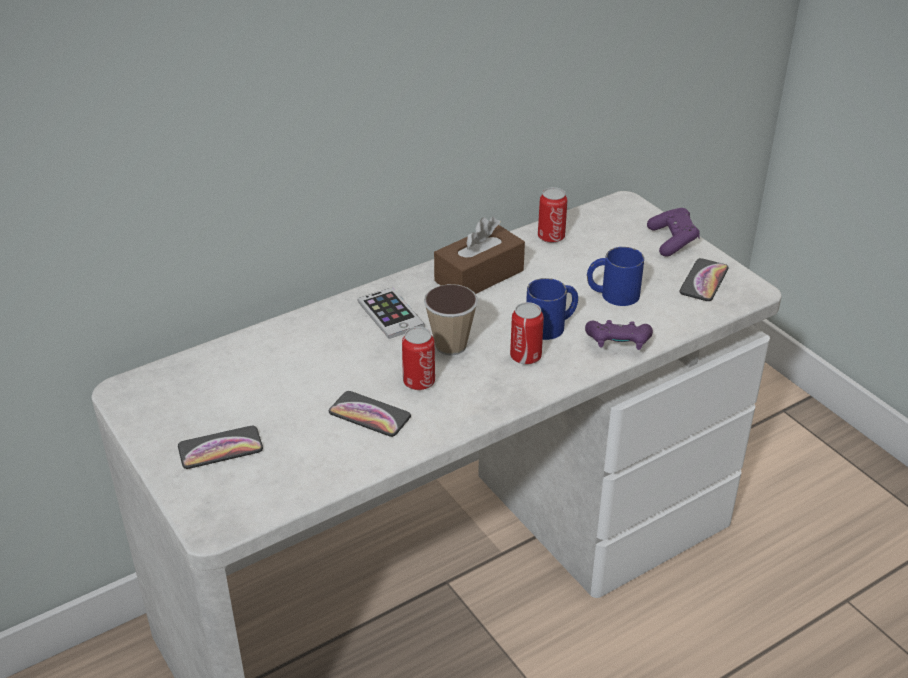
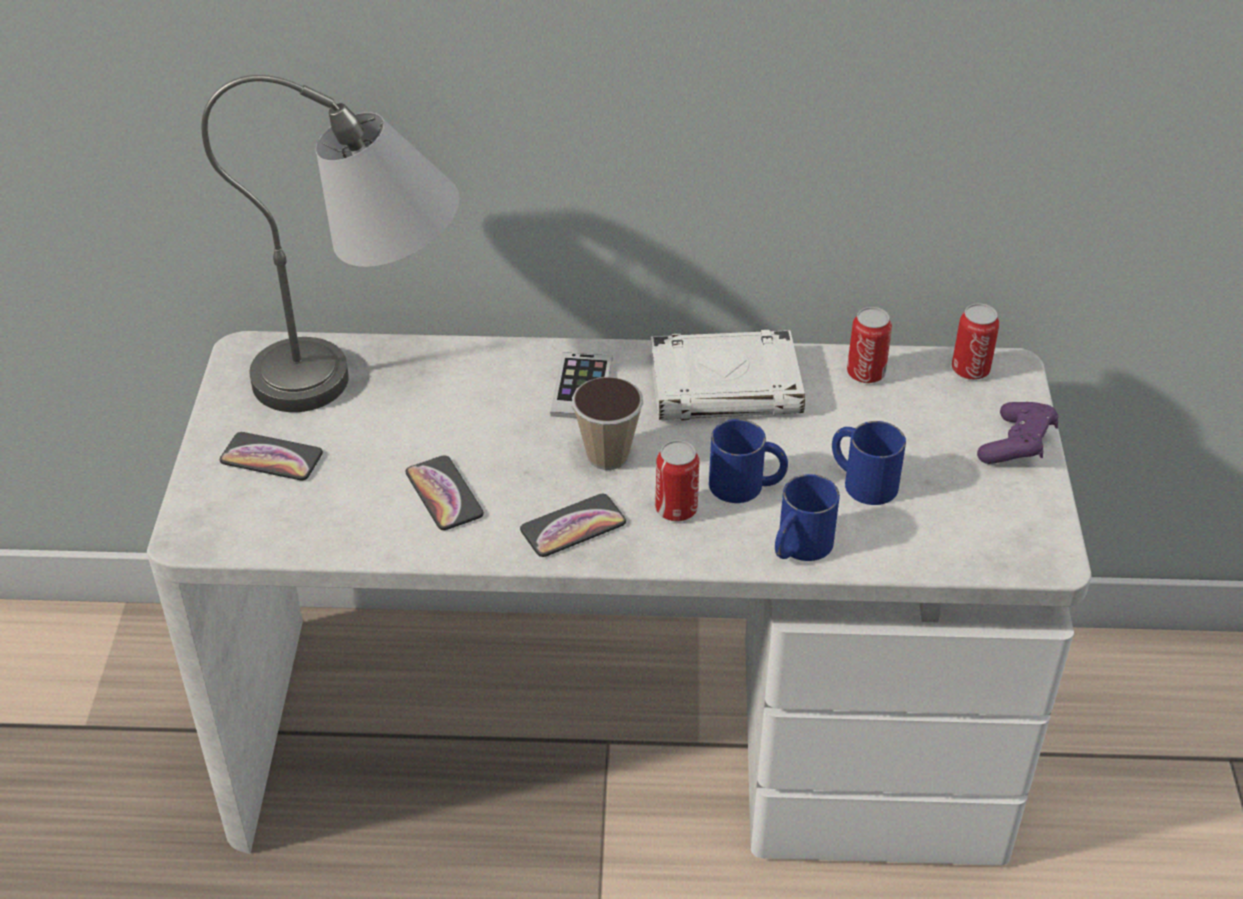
camera: 35 degrees right, 5 degrees up
(235, 367) = (367, 375): none -> grey table lamp
(419, 382) = (531, 482): can -> can (970, 369)
(479, 276) = (727, 385): brown tissue box -> white book
(618, 345) = (798, 547): purple game controller -> blue mug
(704, 281) = (999, 517): phone -> phone (573, 527)

